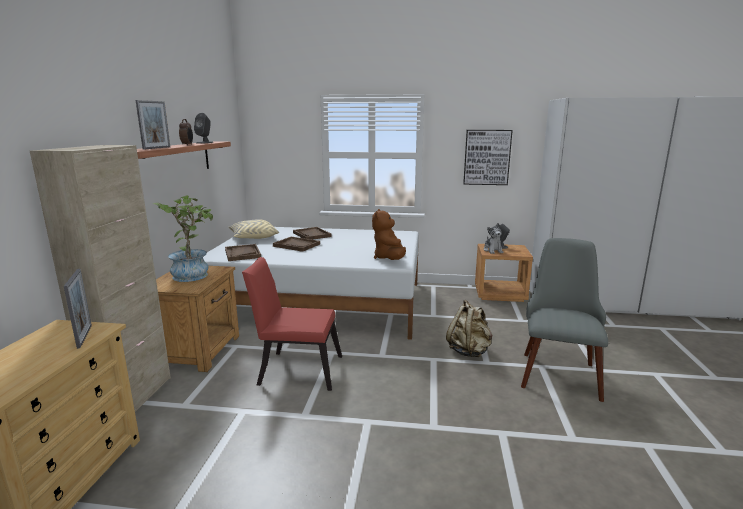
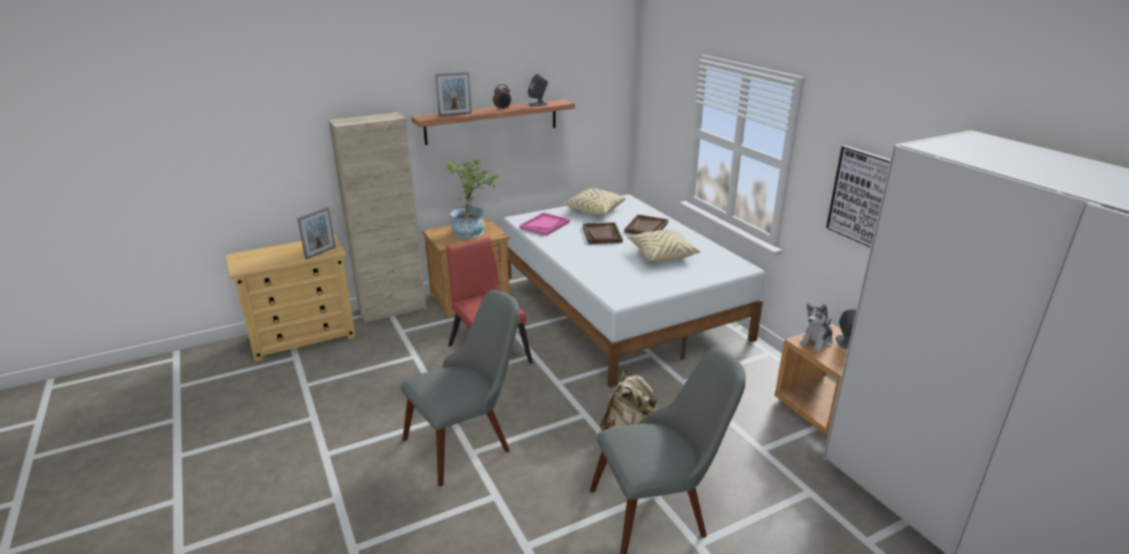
camera: 55 degrees right, 10 degrees up
(242, 254) = (544, 225): brown tray -> pink tray
(357, 241) = (661, 254): none -> beige pillow
(389, 258) = (630, 288): brown plush toy -> none
(413, 422) = (468, 439): none -> grey chair

